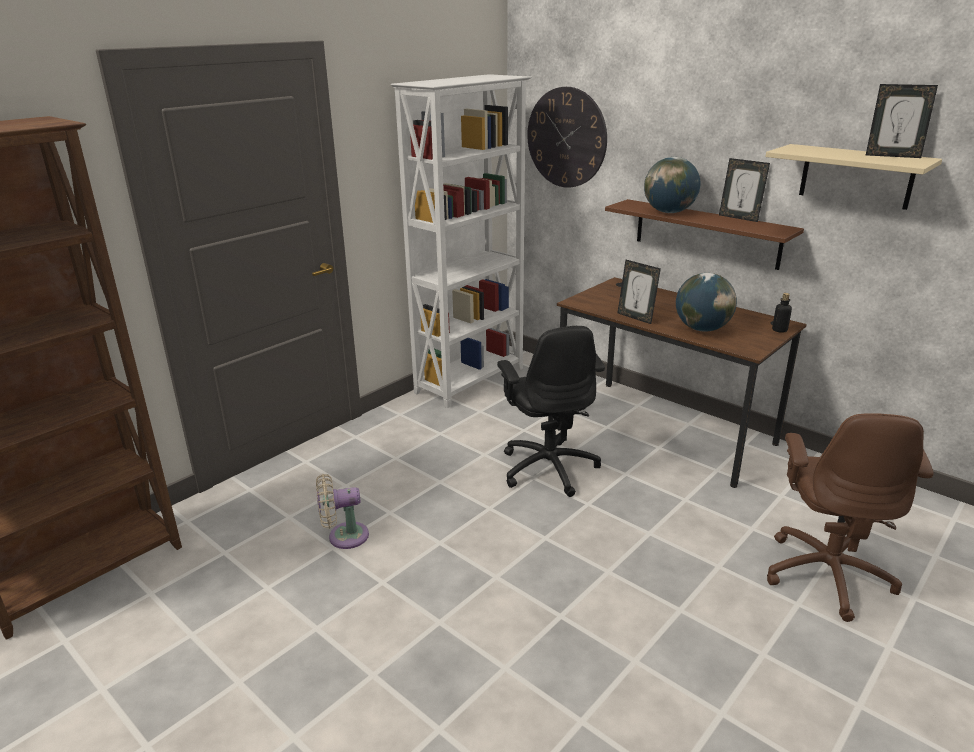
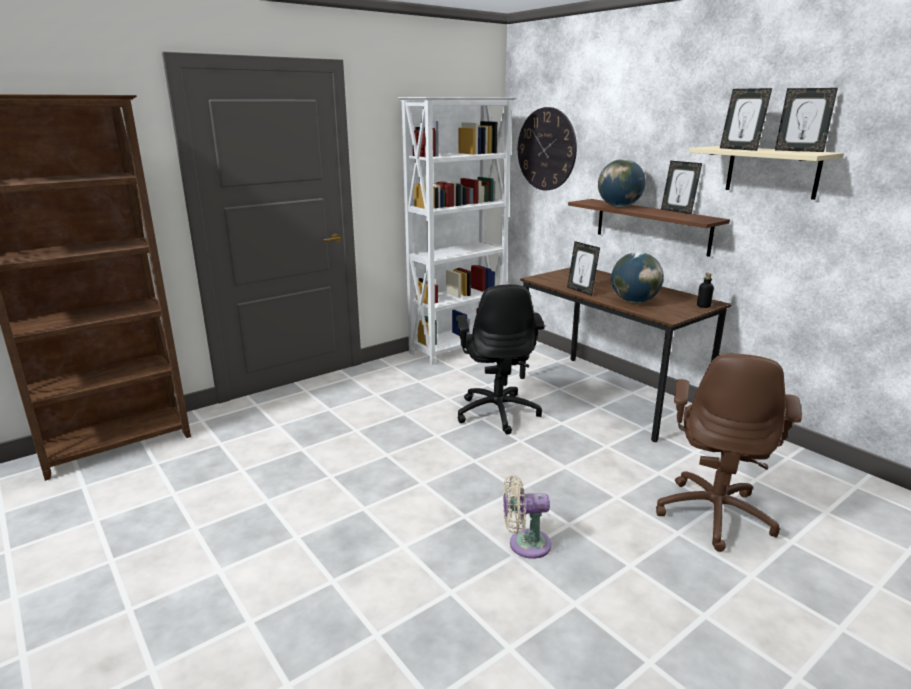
camera: 10 degrees right, 5 degrees down
(344, 536) = (313, 442): beige fan -> beige fan (525, 544)
(825, 154) = (740, 149): none -> picture frame

